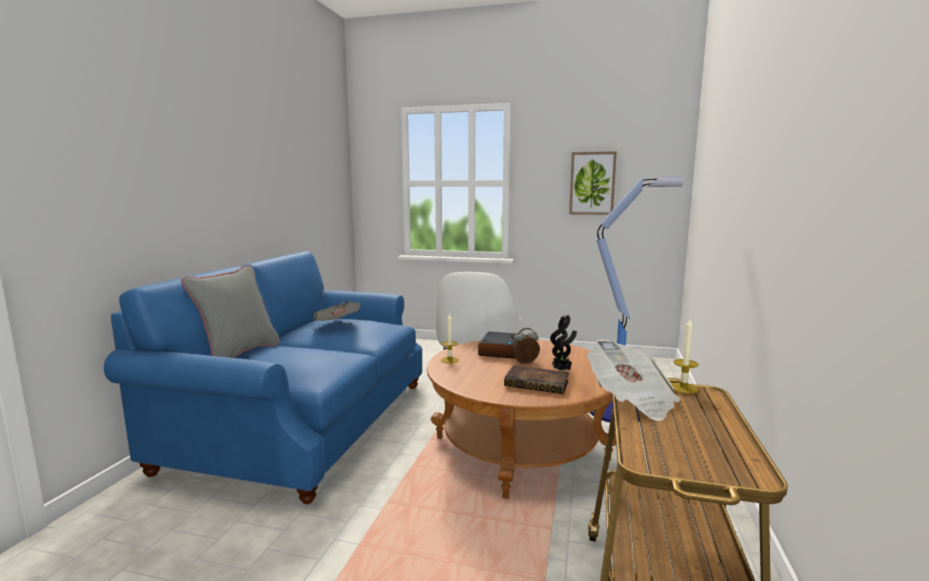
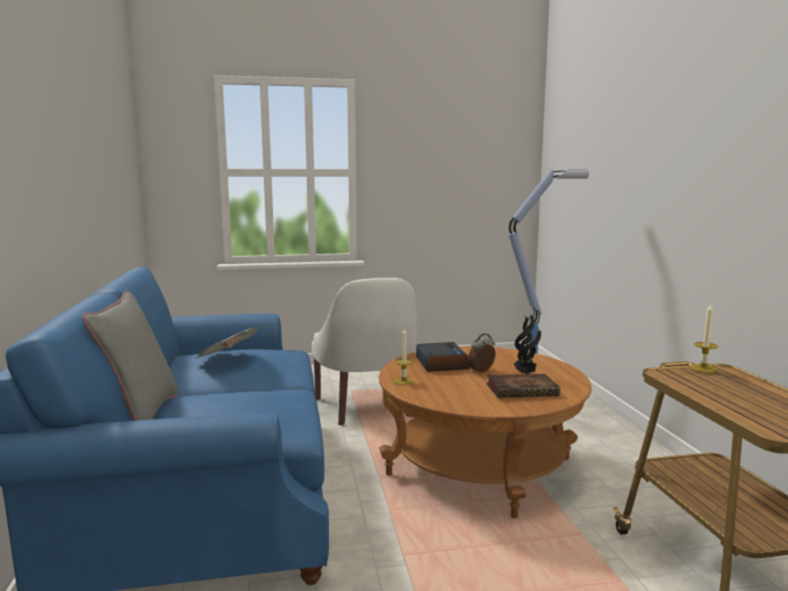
camera: 25 degrees left, 0 degrees up
(592, 183) = (446, 173): picture -> none
(631, 401) = (685, 386): newspaper -> none

